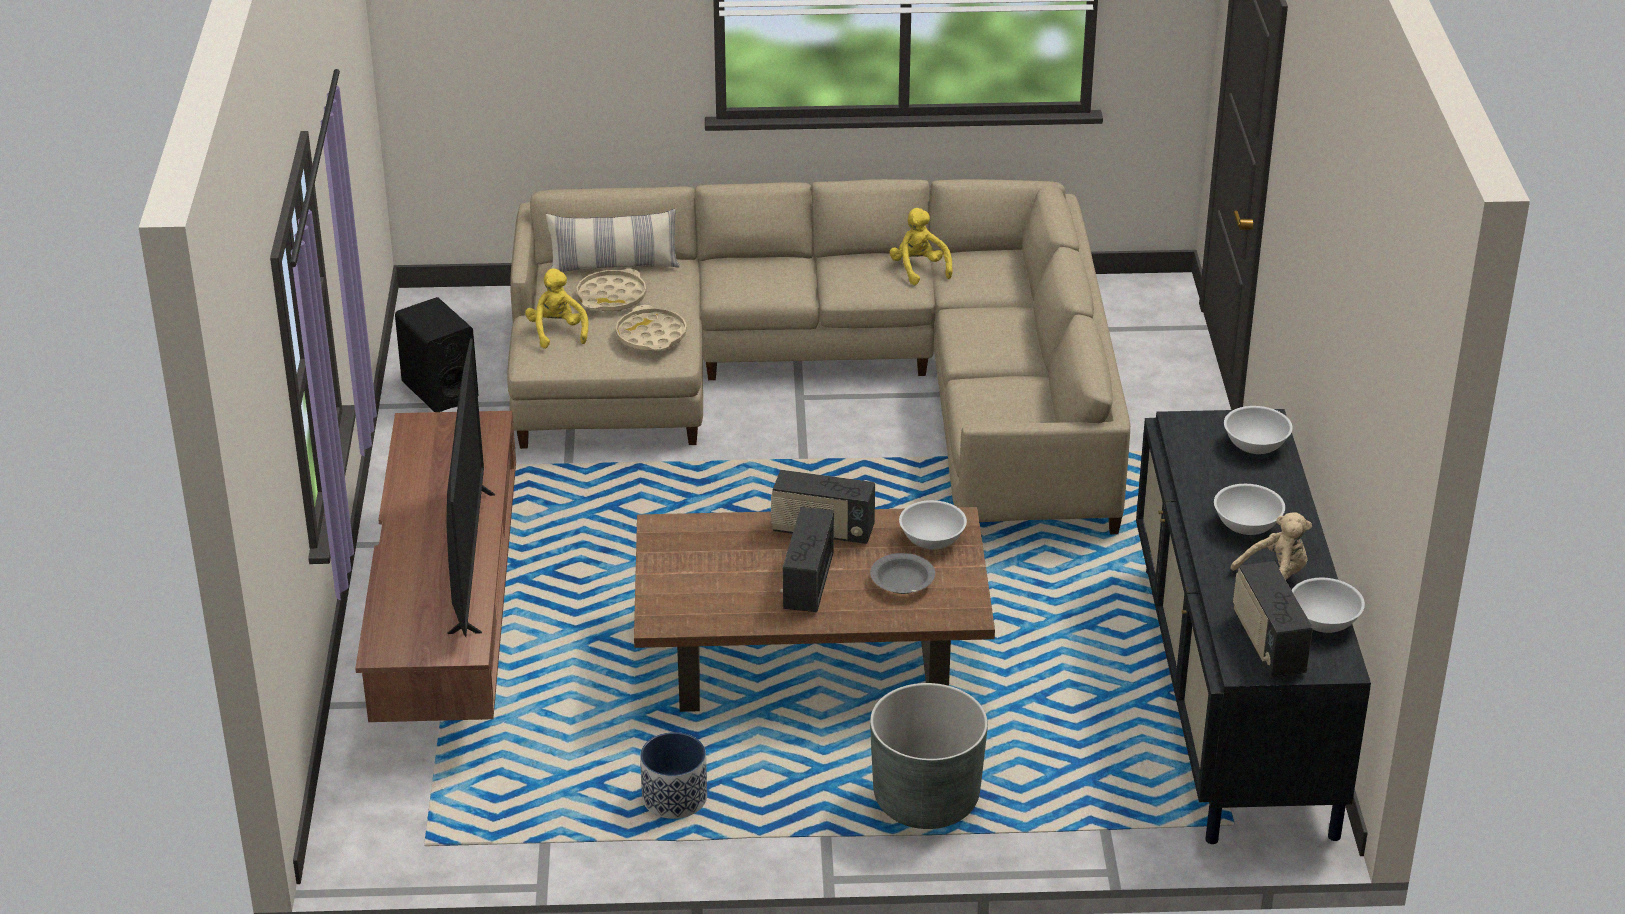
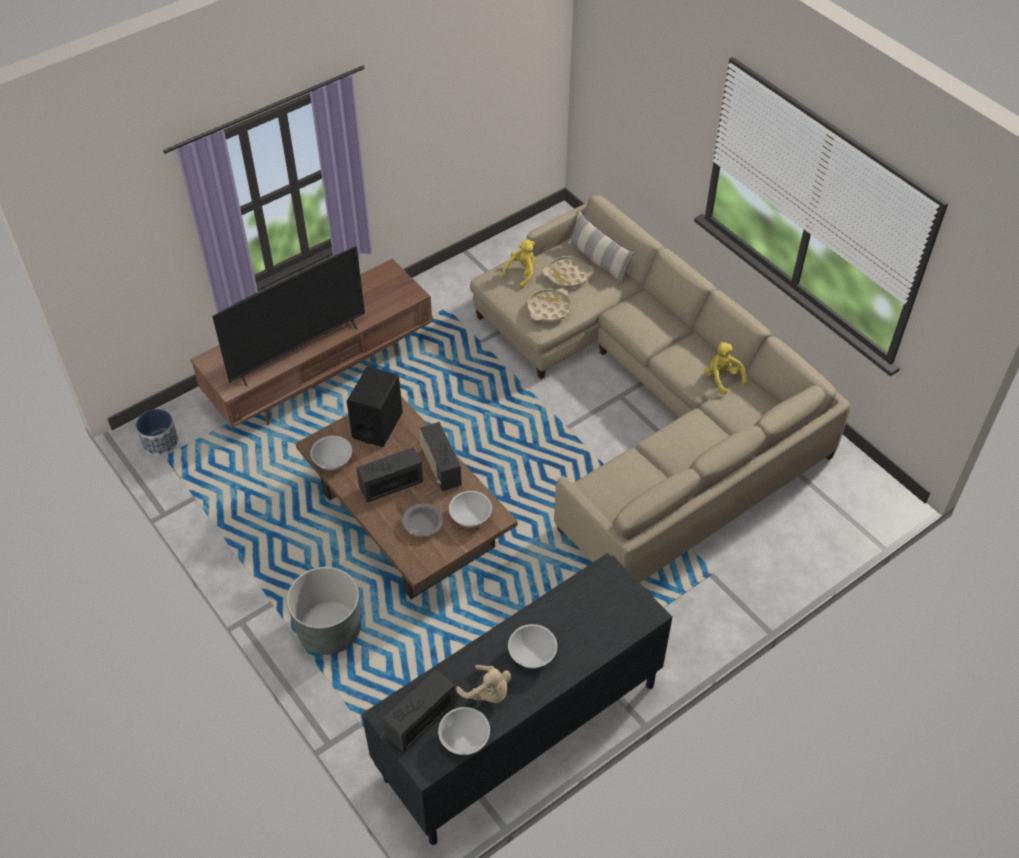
camera: 55 degrees right, 15 degrees up
(439, 390) = (496, 263): black speaker -> black speaker (377, 425)
(674, 798) = (259, 527): planter -> planter (160, 442)
(919, 269) = (722, 378): yellow plush toy -> yellow plush toy turned 60 degrees counterclockwise
(1256, 445) = (619, 620): white bowl -> white bowl (333, 461)

